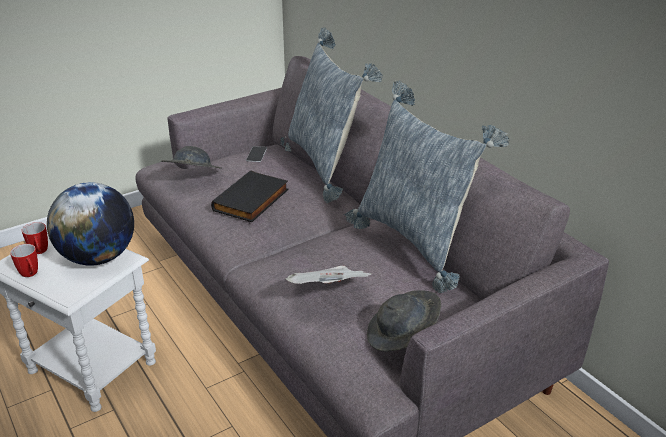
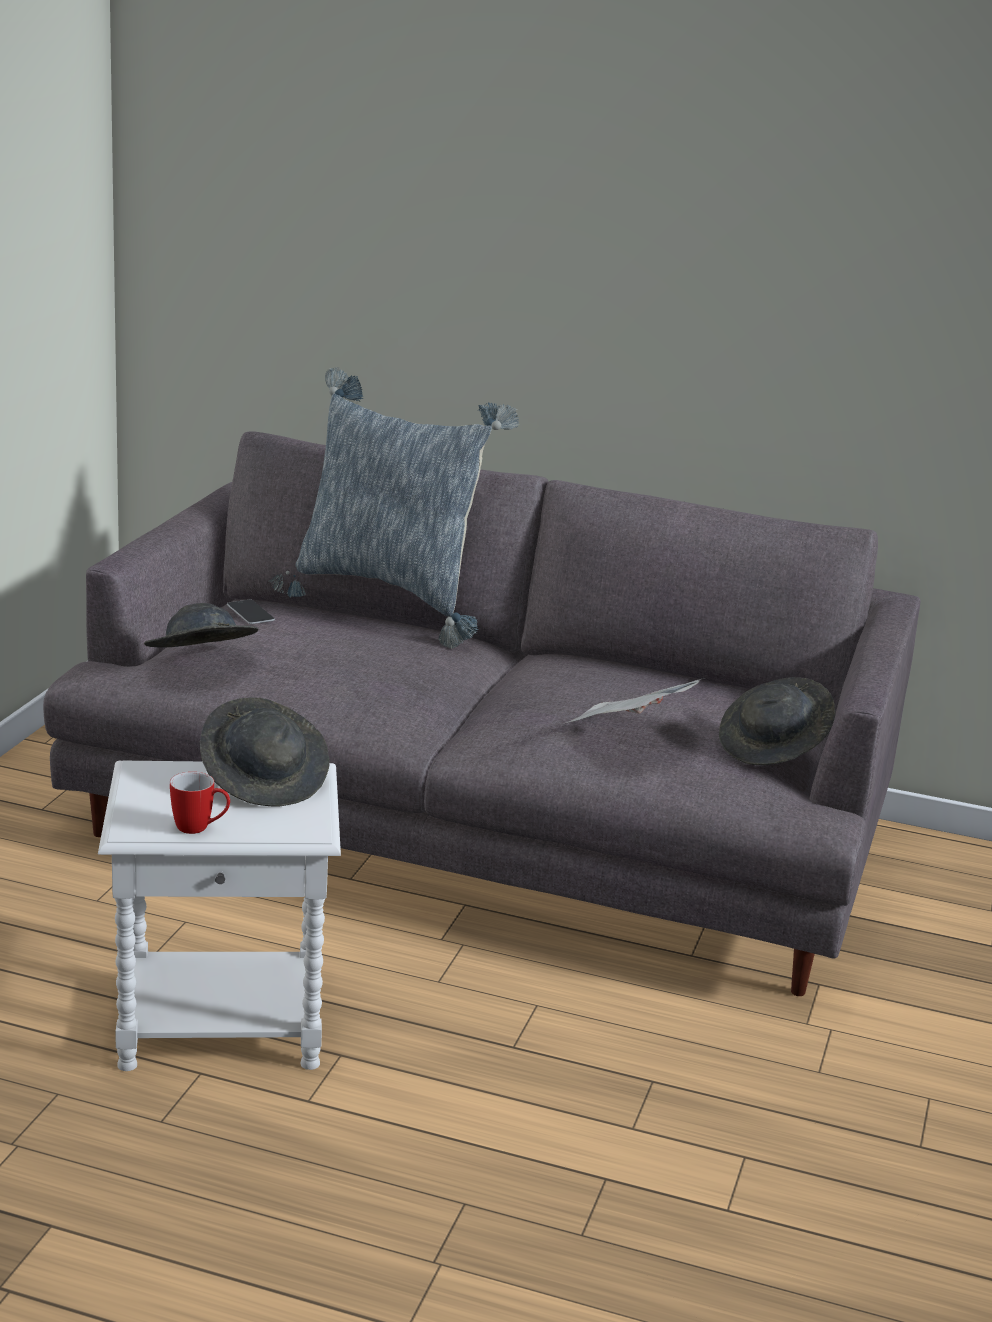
camera: 40 degrees left, 10 degrees down
(40, 252) = (158, 802): mug -> none
(98, 257) = (265, 780): globe -> grey hat
(252, 201) = (350, 668): black book -> none
(416, 250) = (651, 668): pillow -> none

